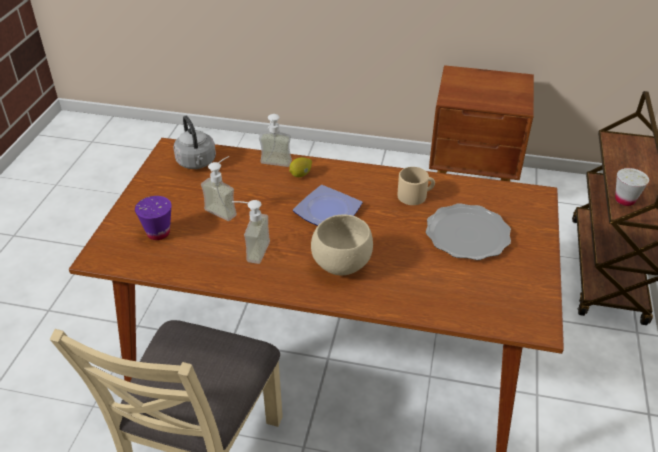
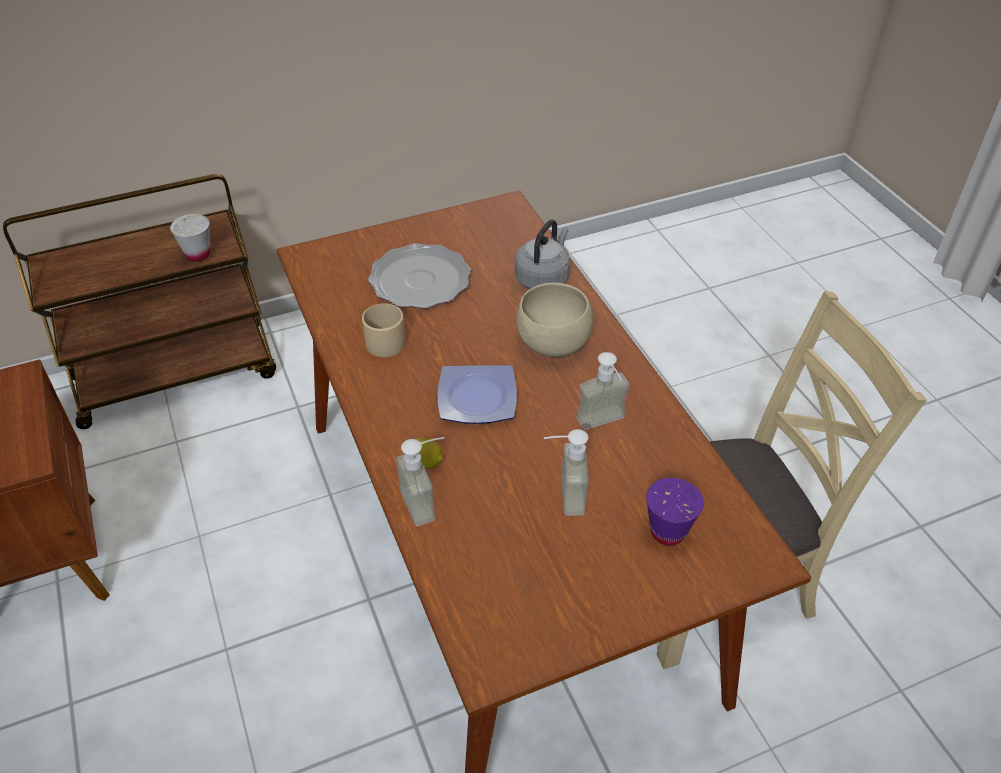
camera: 125 degrees left, 5 degrees up
(197, 163) = (496, 600): grey kettle -> grey kettle (543, 278)

